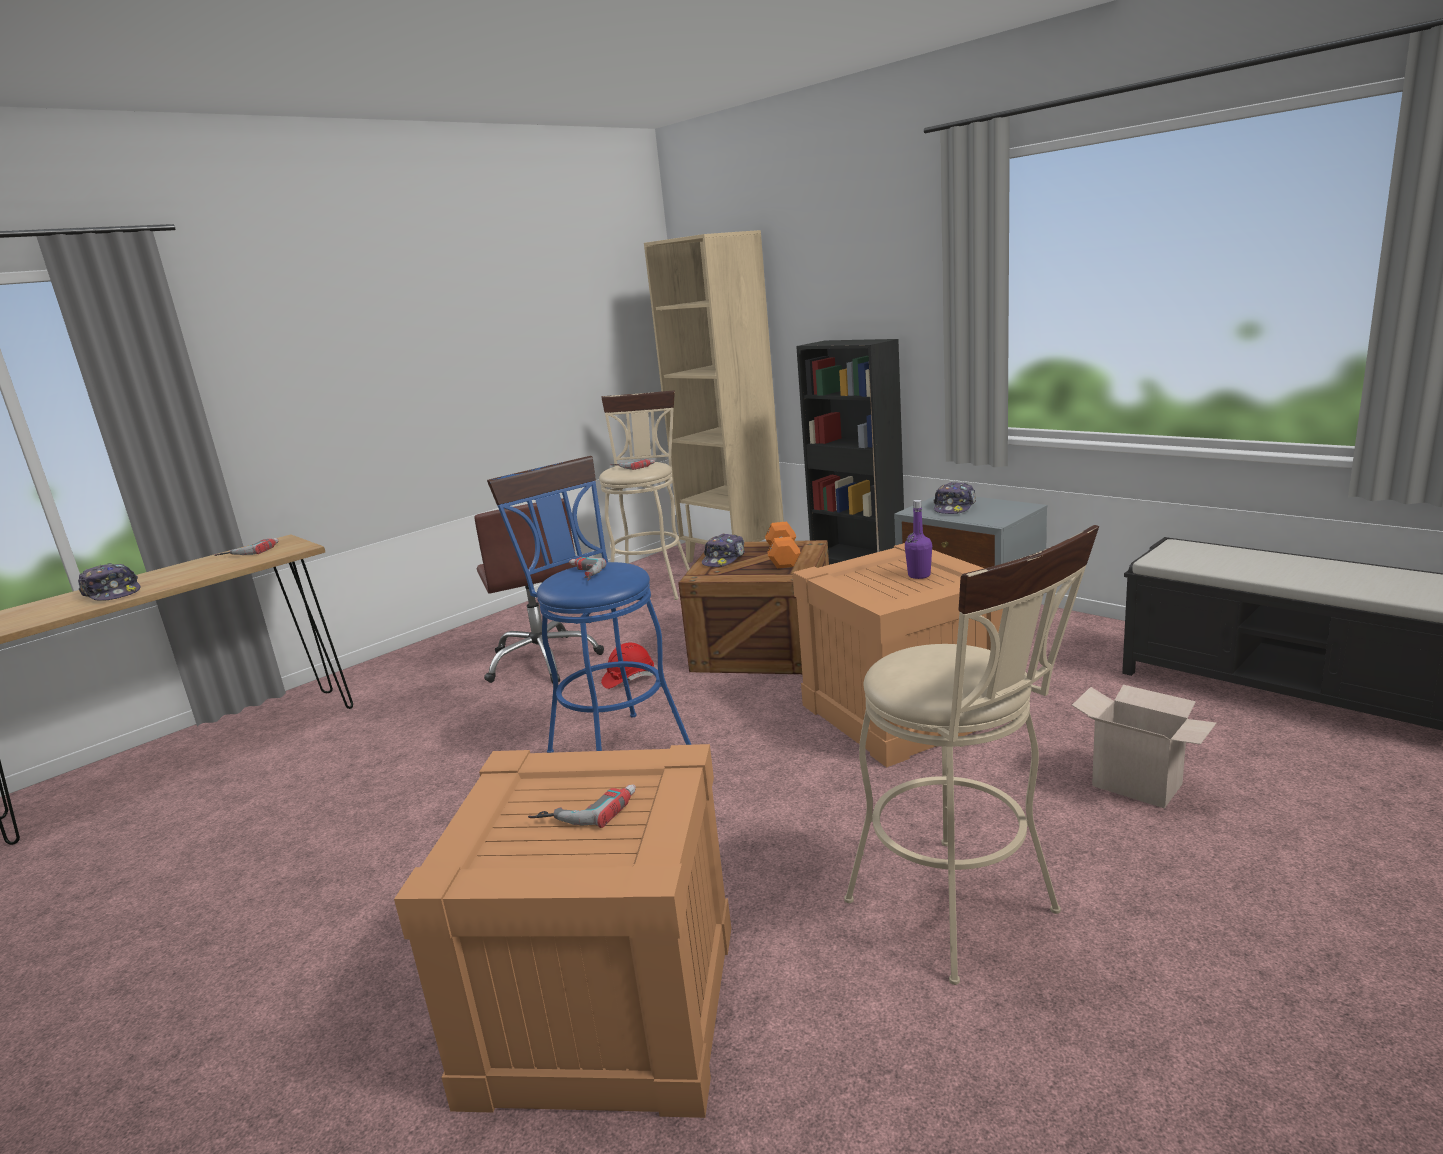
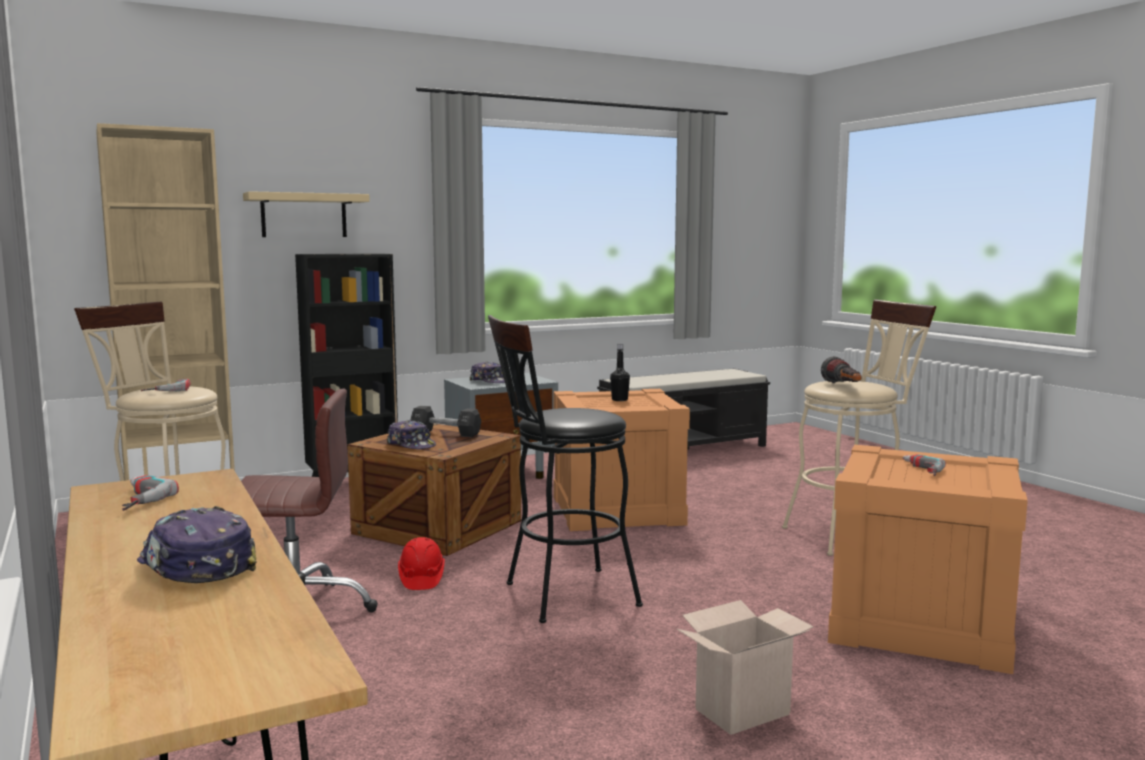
camera: 75 degrees left, 10 degrees down
(113, 593) = (196, 567): cap -> cap turned 105 degrees counterclockwise
(580, 574) = (569, 415): power drill -> none
(612, 746) = (560, 596): blue stool -> black stool
(783, 557) = (446, 433): orange dumbbell -> black dumbbell
(837, 298) = (304, 215): none -> beige shelf
(901, 665) = (844, 387): none -> flashlight
(919, 575) = (619, 400): purple bottle -> black bottle
(1140, 785) = (753, 487): cardboard box -> cardboard box (743, 710)

